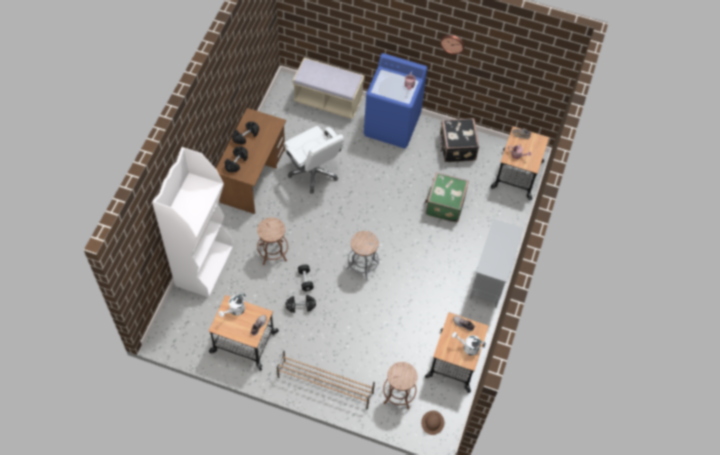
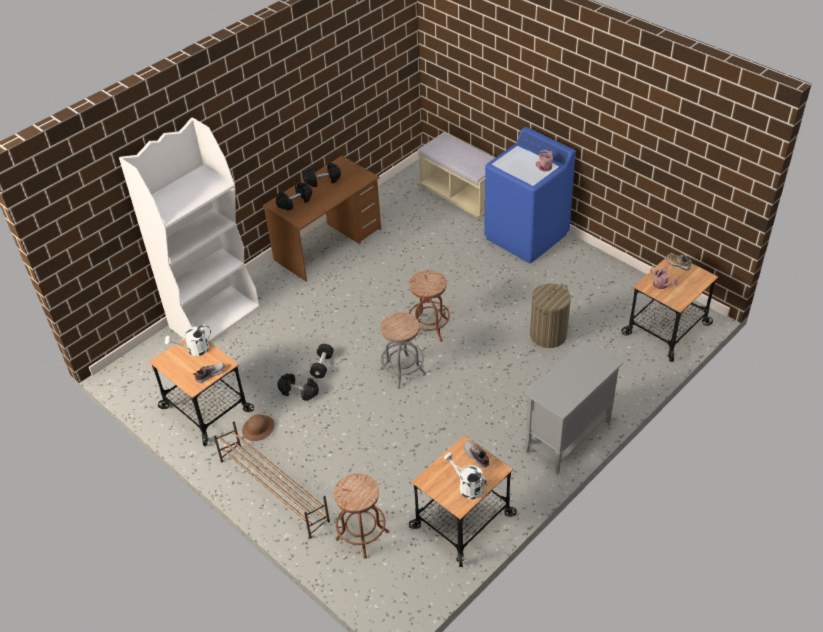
camera: 30 degrees right, 15 degrees down
(273, 252) = (302, 326): brown stool -> brown stool (429, 328)
(313, 172) = (401, 259): white office chair -> none
(432, 423) = (388, 588): brown hard hat -> brown hard hat (258, 428)
(444, 204) = (548, 335): green suitcase -> laundry basket
(452, 43) = (605, 112): wall clock -> none
(456, 148) = (598, 279): black suitcase -> none

